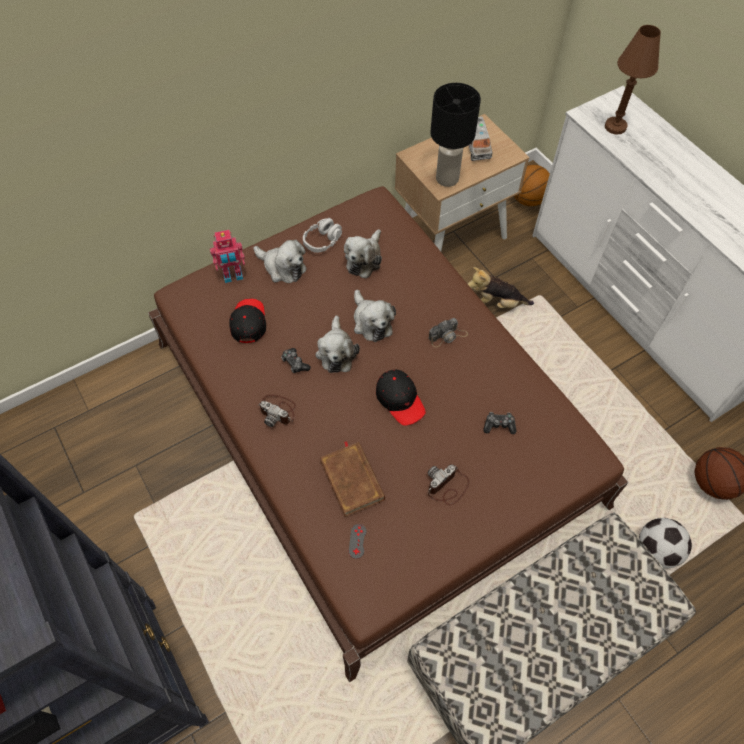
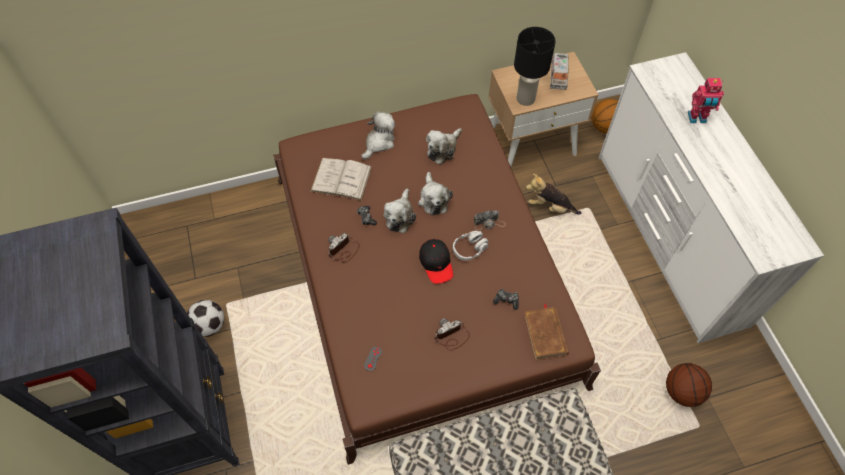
camera: 15 degrees right, 0 degrees up
(233, 276) = (340, 141): toy robot -> toy robot (697, 118)
(248, 322) = (341, 179): black cap -> white book
(278, 411) = (343, 250): camera -> camera turned 90 degrees clockwise
(282, 267) = (379, 142): plush toy -> plush toy turned 105 degrees counterclockwise
(322, 240) = (415, 128): grey headphones -> grey headphones (469, 248)
(352, 480) = (382, 314): brown book -> brown book (545, 334)
(615, 127) = (666, 85): brown table lamp -> none
(656, 550) = (617, 431): football -> football (210, 325)

